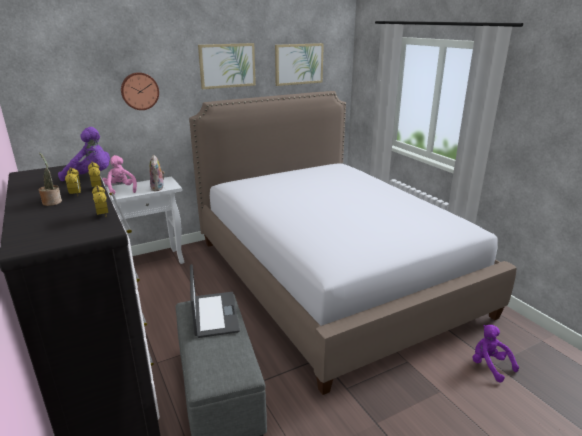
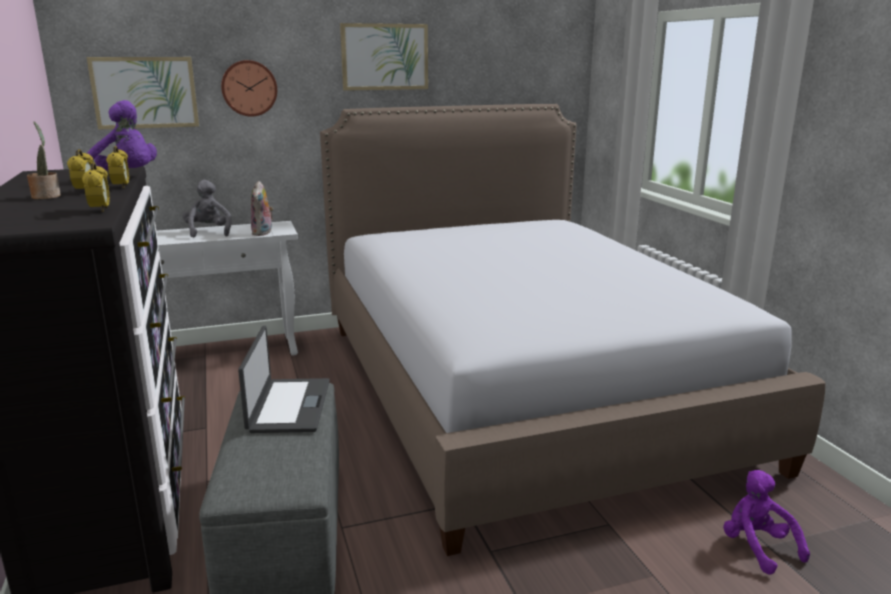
camera: 10 degrees right, 5 degrees down
(120, 190) = (209, 232): pink plush toy -> grey plush toy
(298, 64) = (500, 60): picture -> picture (145, 92)

